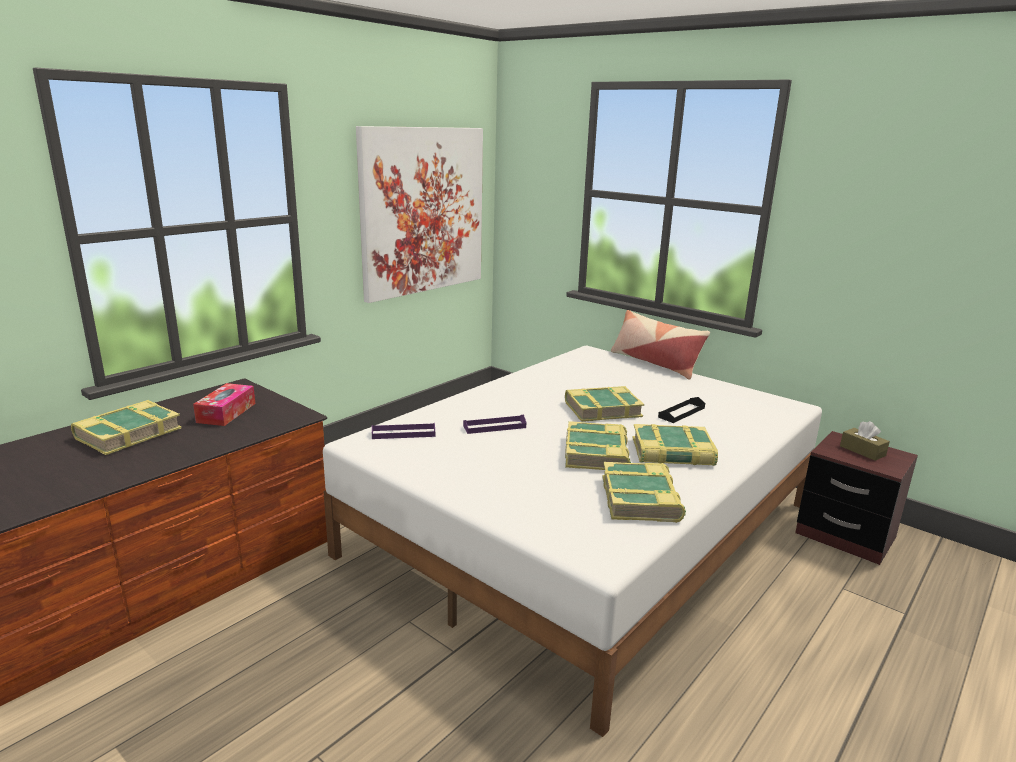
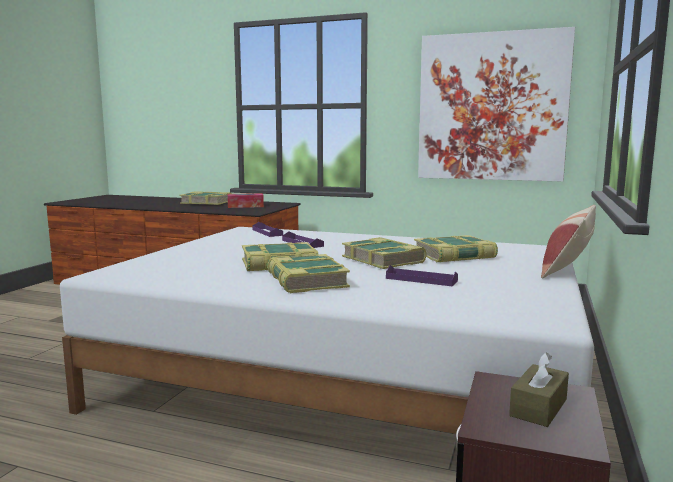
camera: 70 degrees right, 10 degrees down
(641, 499) = (199, 278): book -> book (454, 256)
(681, 412) = (421, 280): black tray -> purple tray

